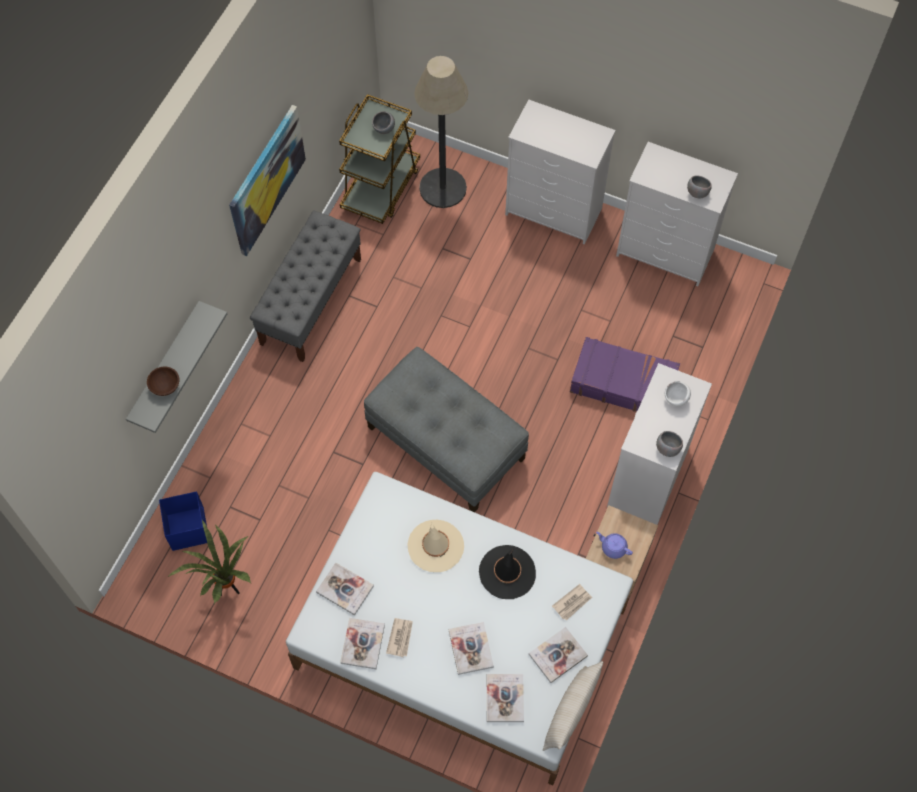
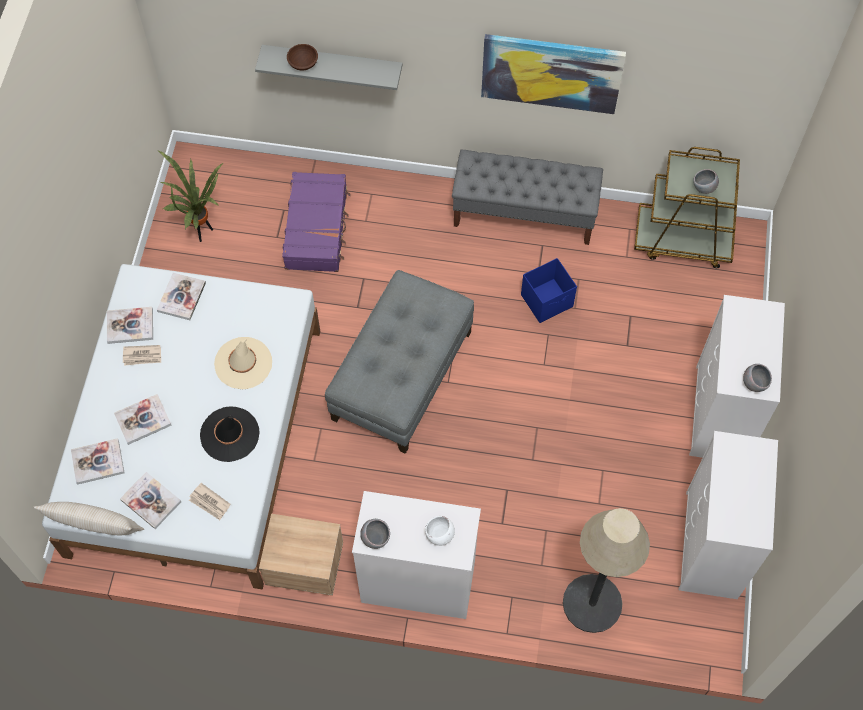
camera: 75 degrees right, 0 degrees up
(188, 528) = (254, 183): blue storage box -> blue storage box (547, 301)
(443, 188) = (706, 297): floor lamp -> floor lamp (592, 603)
(613, 547) = (292, 538): purple teapot -> none
(623, 383) = (525, 533): purple suitcase -> purple suitcase (317, 228)
(697, 193) = (725, 508): grey bowl -> grey bowl (754, 383)

